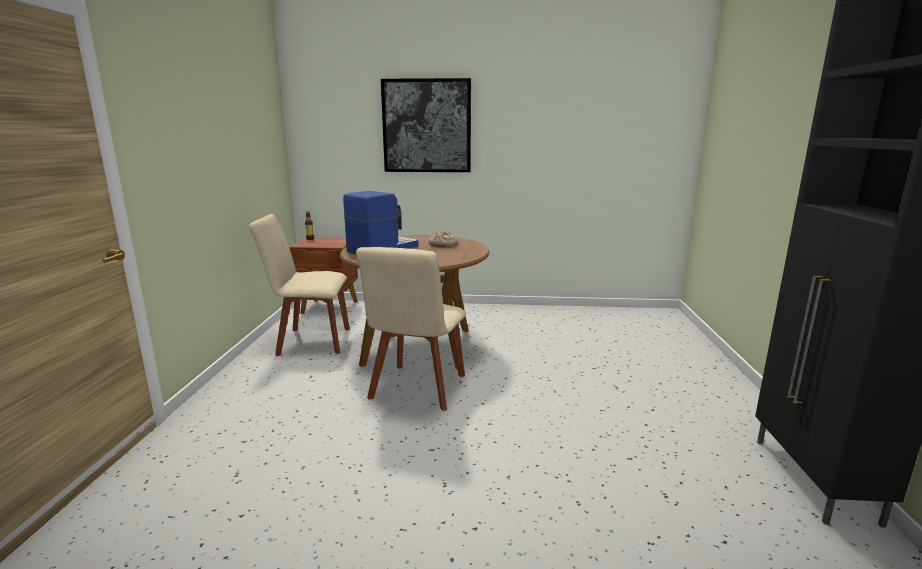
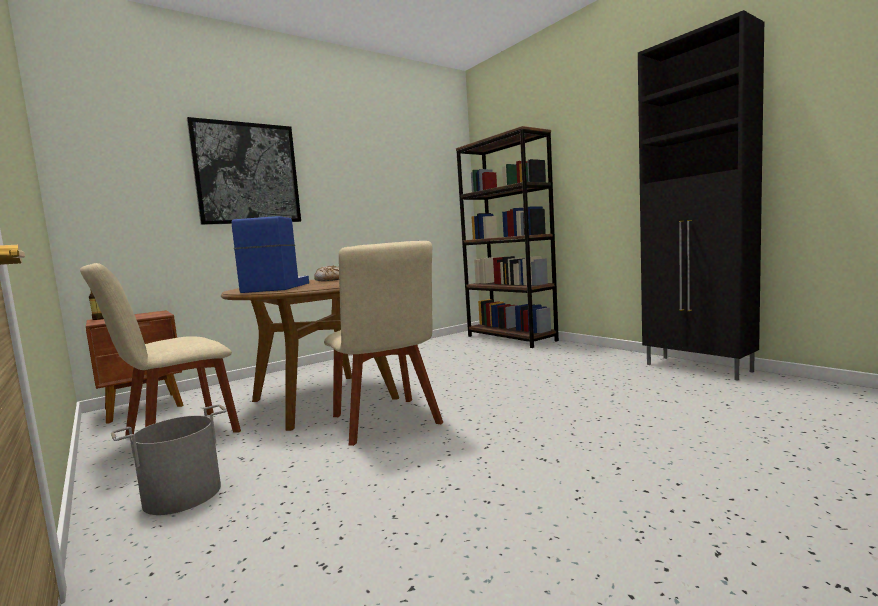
camera: 40 degrees left, 10 degrees down
(258, 388) = (182, 494): none -> grey bucket
(680, 337) = (511, 338): none -> brown bookcase

